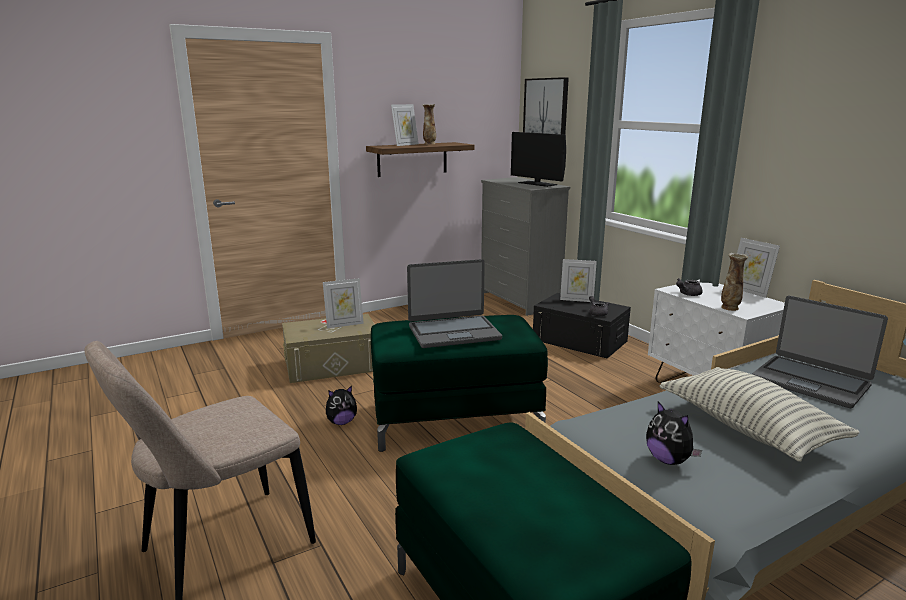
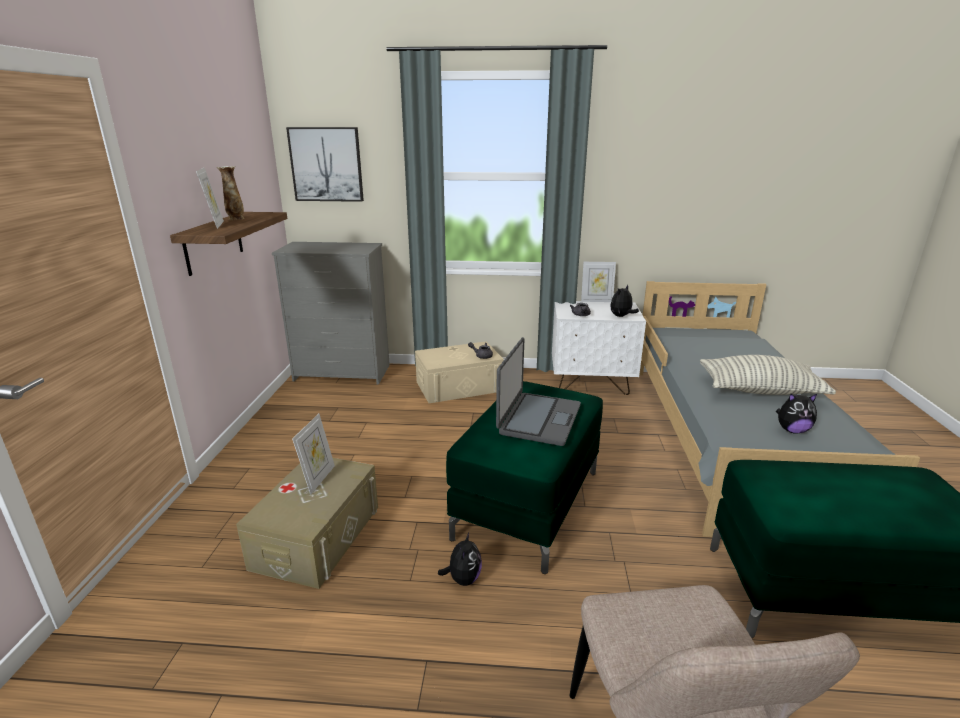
camera: 55 degrees left, 5 degrees up
(537, 183) = (344, 246): monitor -> none
(576, 300) = (443, 351): picture frame -> none
(579, 340) = (459, 386): black storage box -> beige storage box
(730, 308) = (621, 316): vase -> plush toy
(810, 382) = (706, 348): laptop -> none

